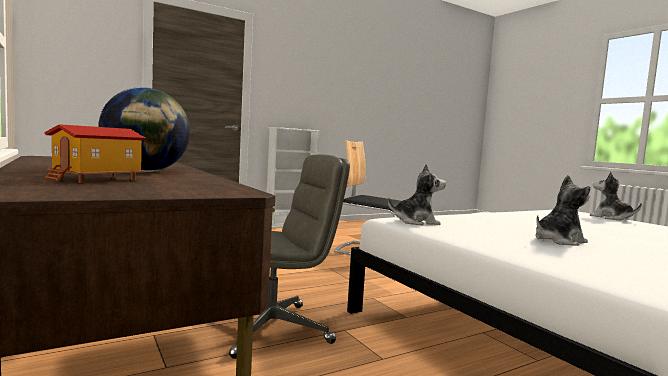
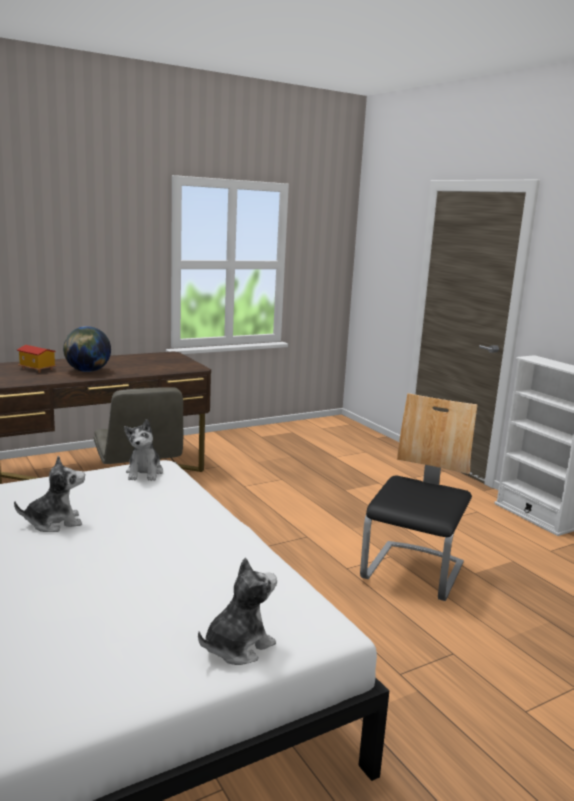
camera: 90 degrees right, 10 degrees up
(558, 241) = (54, 522): plush toy -> plush toy turned 90 degrees counterclockwise

